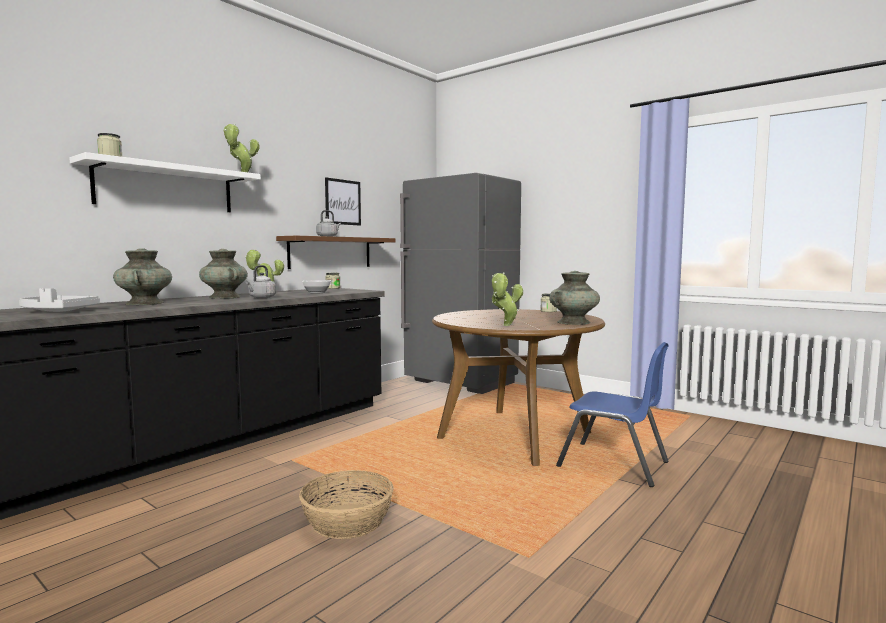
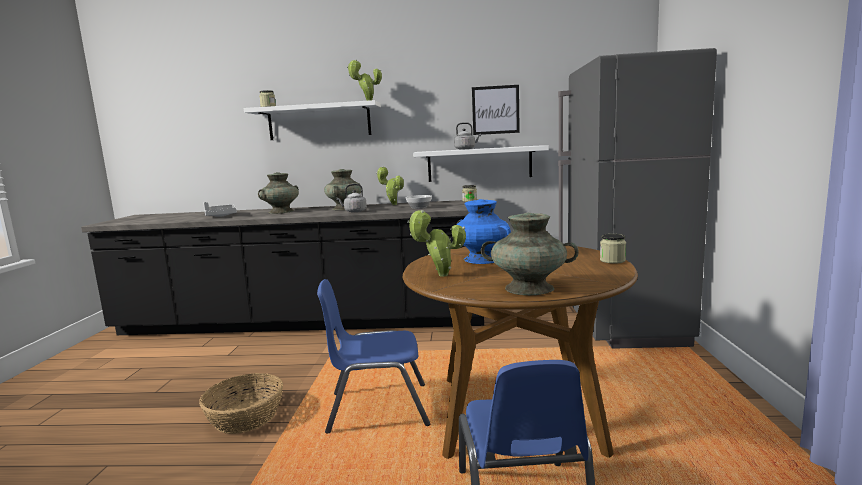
camera: 55 degrees right, 5 degrees up
(330, 252) = (479, 164): brown shelf -> white shelf
(435, 468) = (378, 408): none -> blue chair
(485, 318) = (482, 259): none -> blue vase

